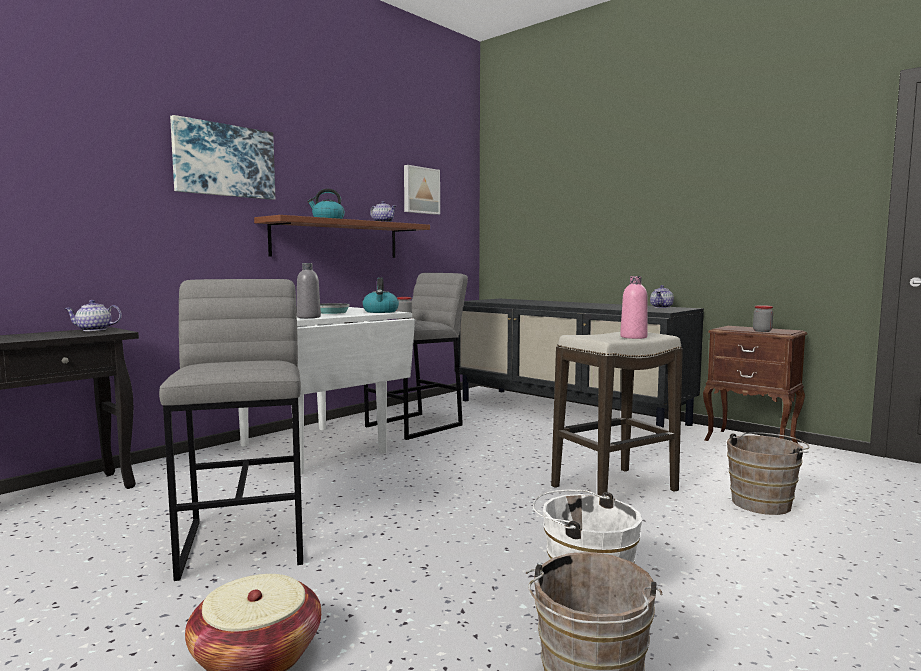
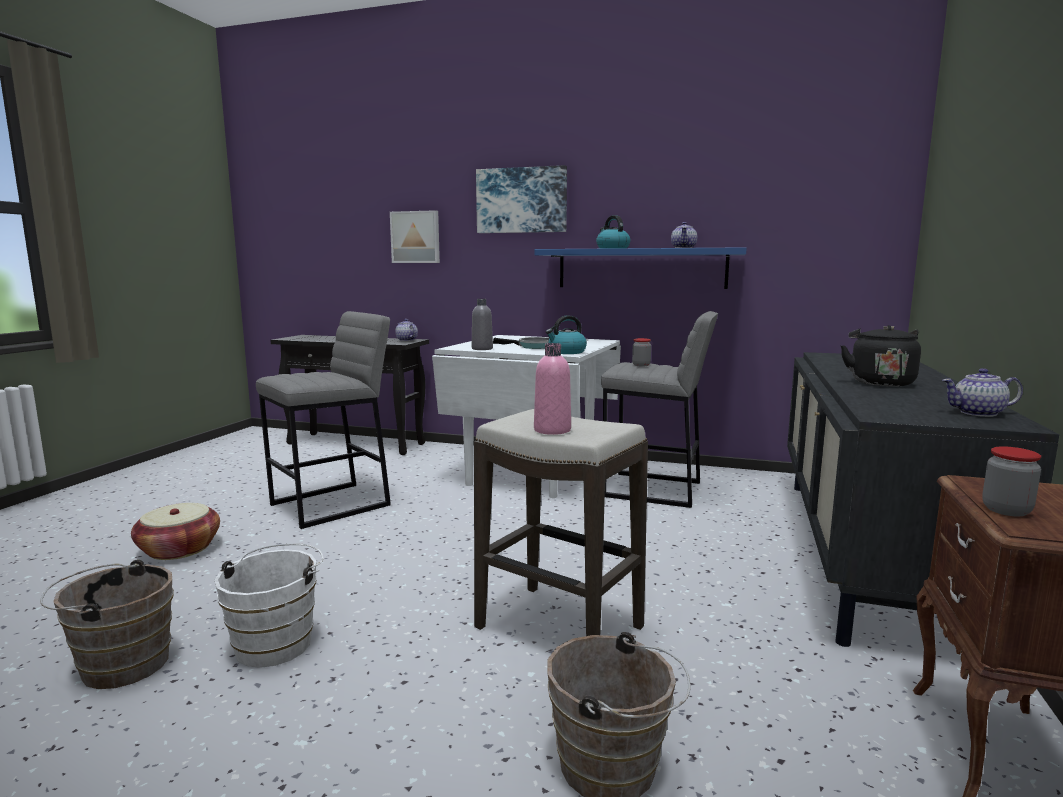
camera: 65 degrees right, 5 degrees up
(336, 239) = (641, 268): brown shelf -> blue shelf
(420, 190) = (783, 198): picture -> picture (416, 237)
(577, 305) = (879, 382): none -> black kettle

